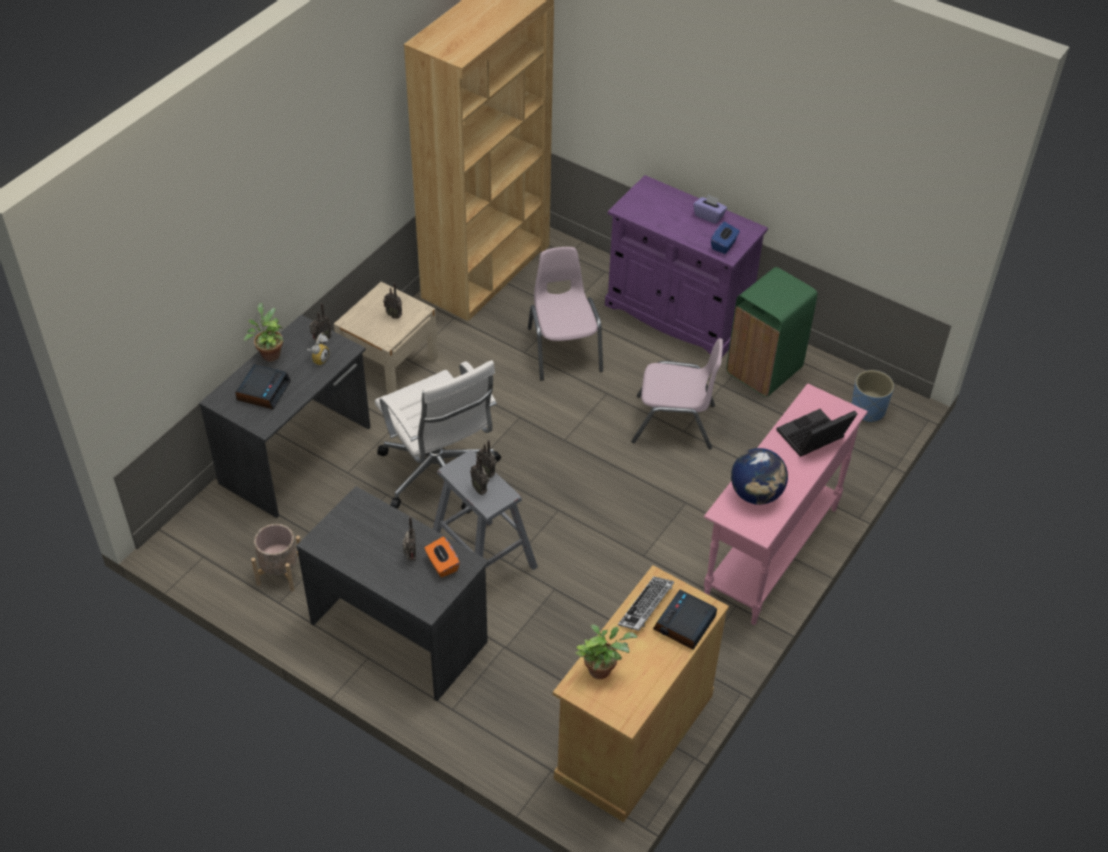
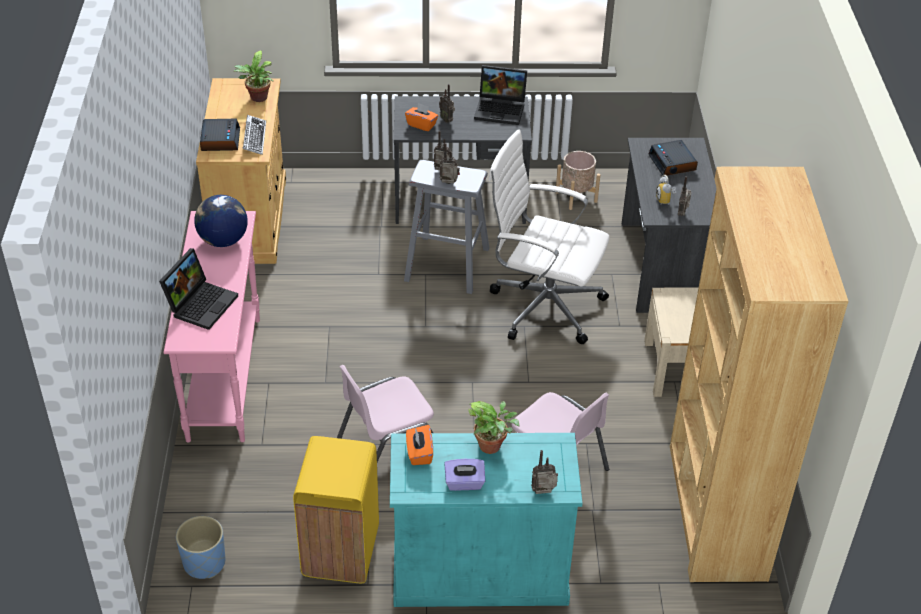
camera: 145 degrees right, 5 degrees down
(269, 353) = (705, 187): potted plant -> potted plant (493, 446)
(341, 541) = (501, 109): none -> laptop
(394, 315) = (686, 318): radio -> radio (544, 493)
(677, 314) = (480, 571): purple cabinet -> turquoise cabinet
(724, 245) = (419, 453): blue tissue box -> orange tissue box
(765, 370) = (339, 552): green trash can -> yellow trash can

